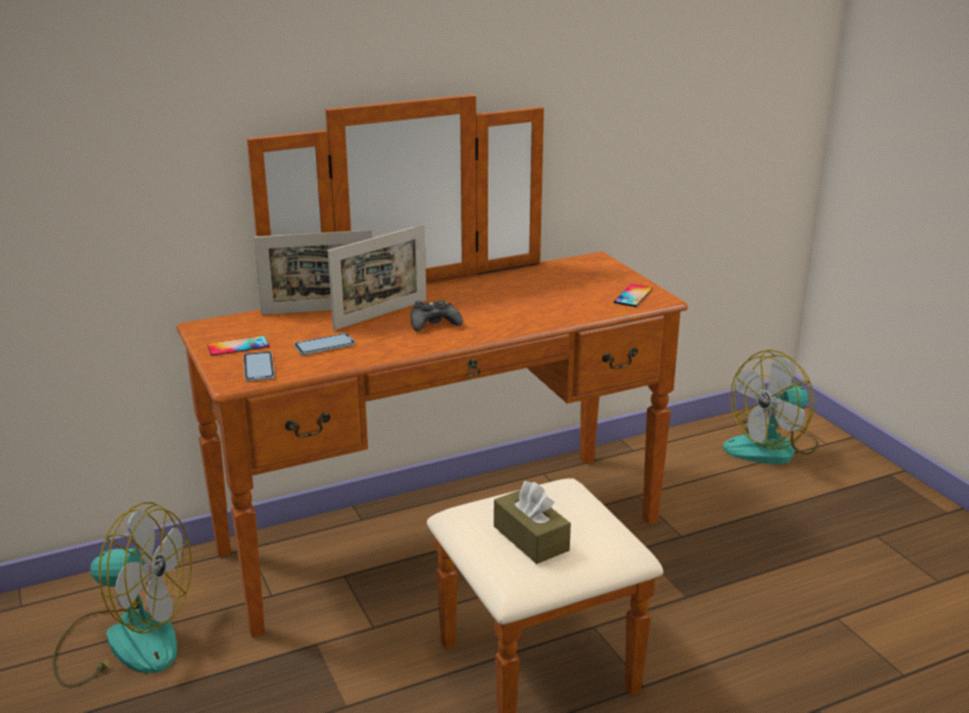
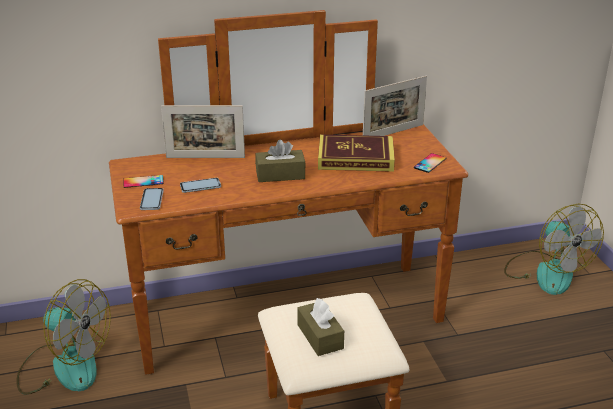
camera: 10 degrees right, 5 degrees up
(381, 314) = (246, 164): picture frame -> picture frame (393, 133)
(434, 323) = (280, 175): black game controller -> brown tissue box
(530, 297) = (355, 158): none -> book
(772, 447) = (546, 272): fan -> fan turned 90 degrees counterclockwise

